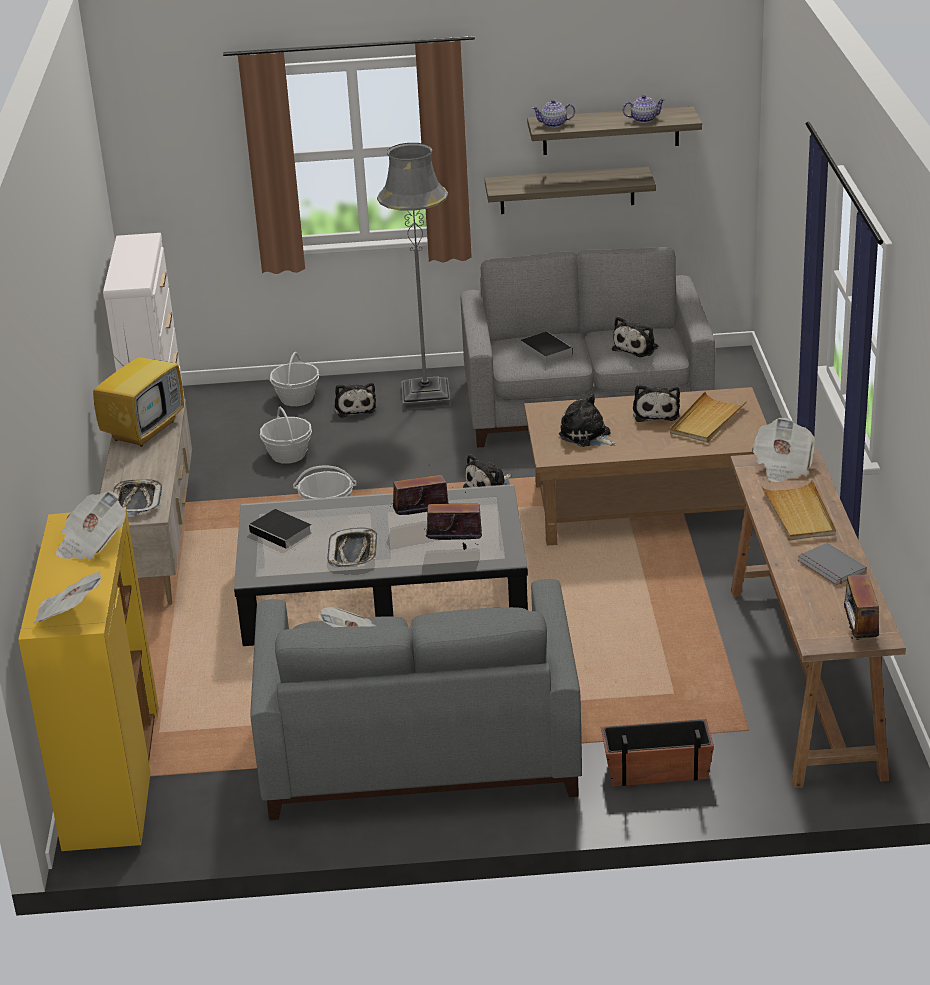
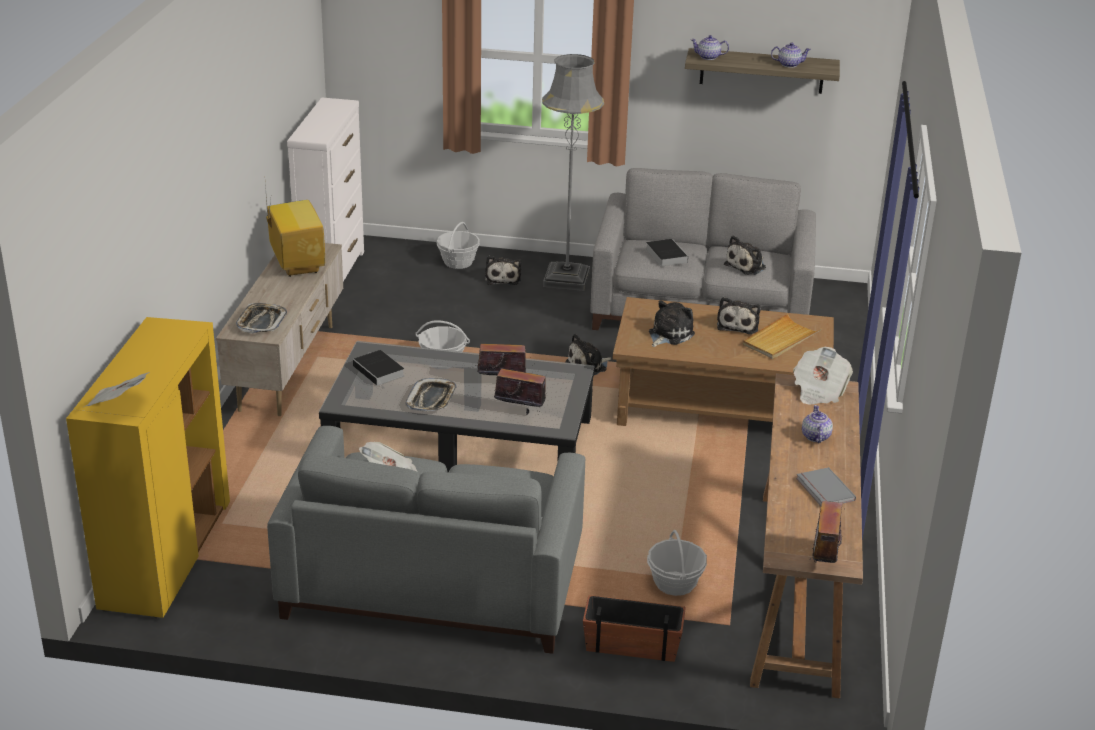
camera: 10 degrees right, 0 degrees up
(92, 544) = (168, 348): newspaper -> none
(144, 430) = (296, 263): television -> television turned 60 degrees counterclockwise
(288, 455) = (431, 308): basket -> basket (675, 584)
(567, 190) = (717, 118): shelf -> none
(587, 436) = (669, 334): plush toy -> plush toy turned 75 degrees clockwise
(799, 514) = (815, 437): beige tray -> teapot

